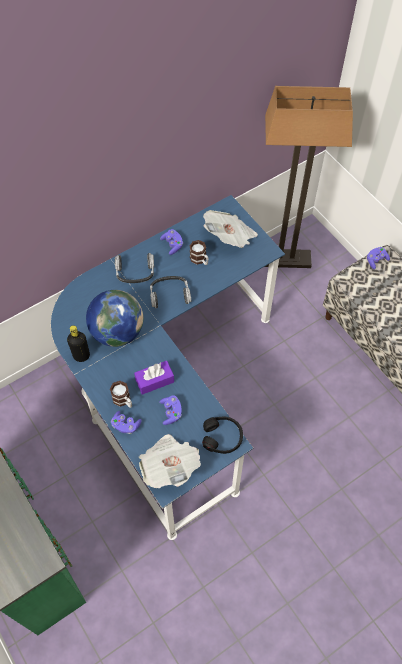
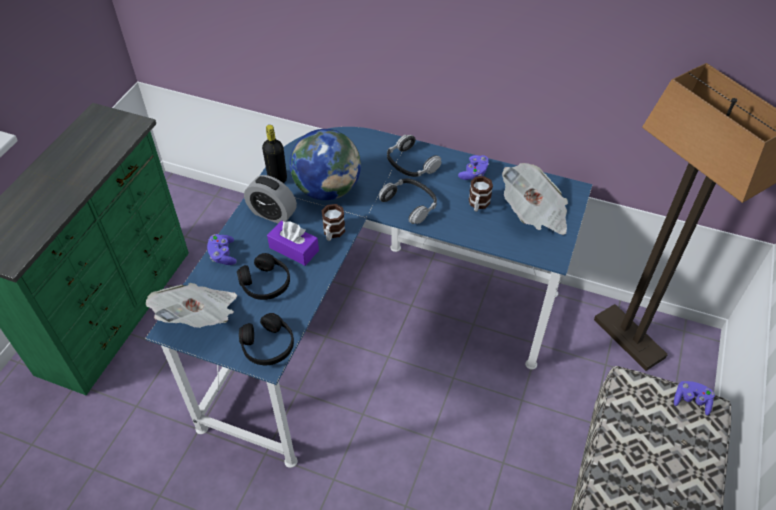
camera: 55 degrees right, 10 degrees down
(112, 376) = (272, 214): none -> alarm clock
(123, 400) = (251, 237): mug -> mug (332, 233)
(171, 412) = (265, 283): purple game controller -> black headphones

